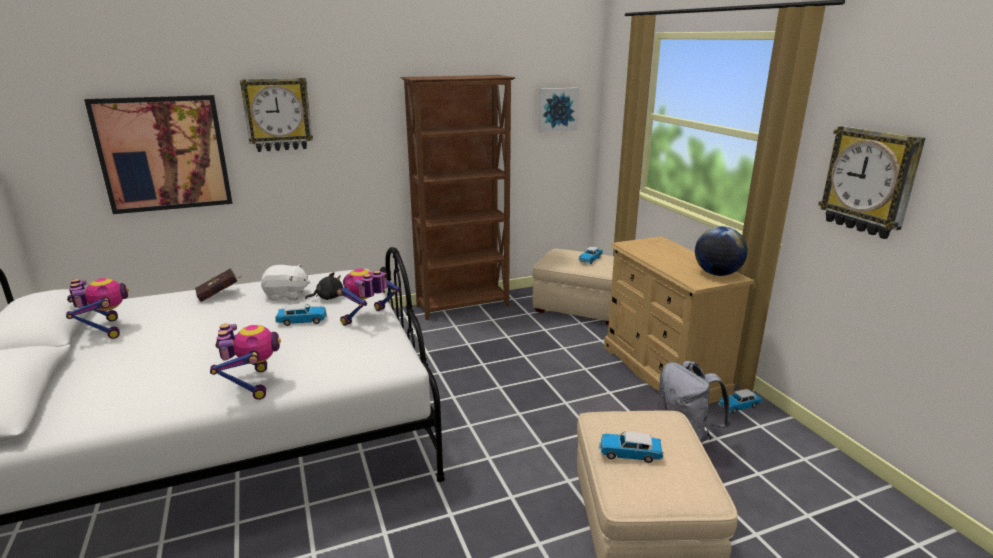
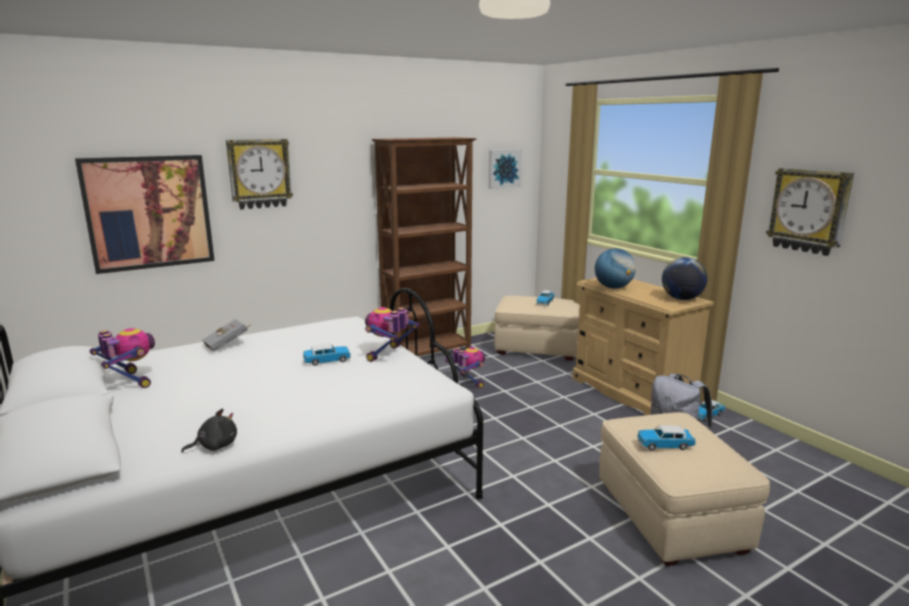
camera: 10 degrees left, 5 degrees down
(220, 295) = (228, 345): red book -> grey book
(251, 384) = (316, 413): toy robot -> toy robot (467, 382)
(286, 295) = (296, 341): white plush toy -> none
(328, 298) = (338, 341): black plush toy -> black plush toy (215, 446)
(646, 254) = (613, 287): none -> globe

